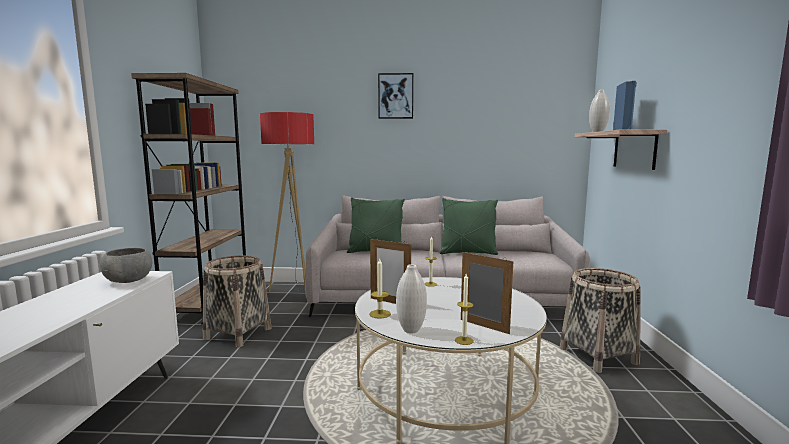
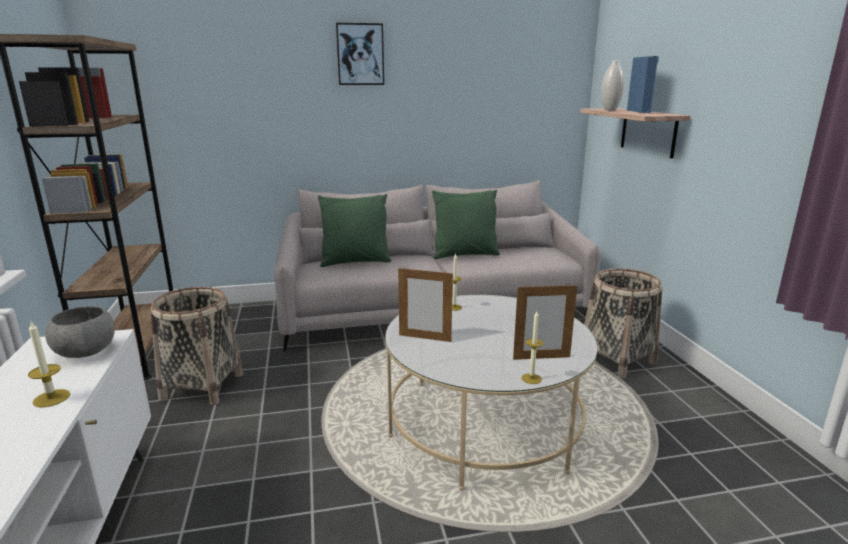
camera: 15 degrees left, 10 degrees up
(294, 291) = (245, 317): floor lamp -> none
(380, 314) = (423, 356): candle -> candle (51, 398)
(411, 330) = (470, 373): white vase -> none
(484, 326) = (541, 358): picture frame -> picture frame turned 150 degrees clockwise

